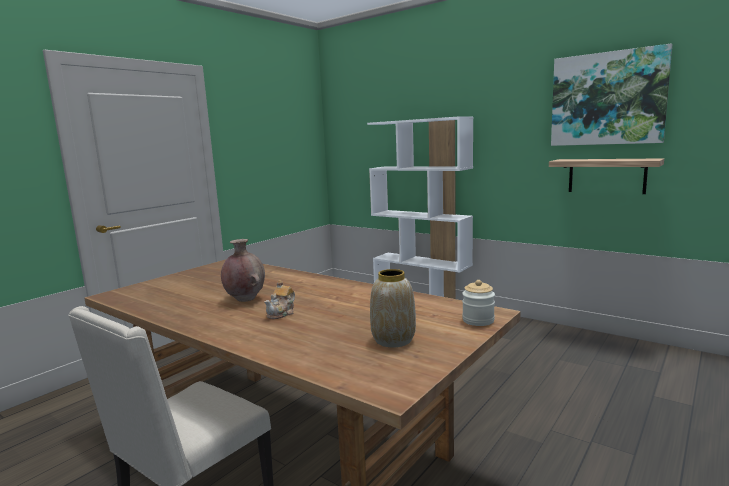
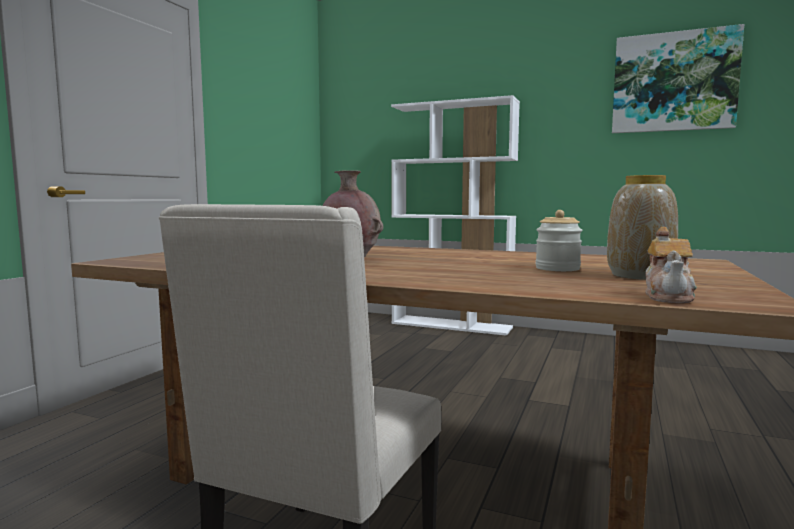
camera: 15 degrees left, 5 degrees down
(282, 313) = (431, 266): teapot -> teapot (669, 297)
(478, 320) = (700, 264): jar -> jar (557, 268)
(606, 176) = (673, 165): shelf -> none

